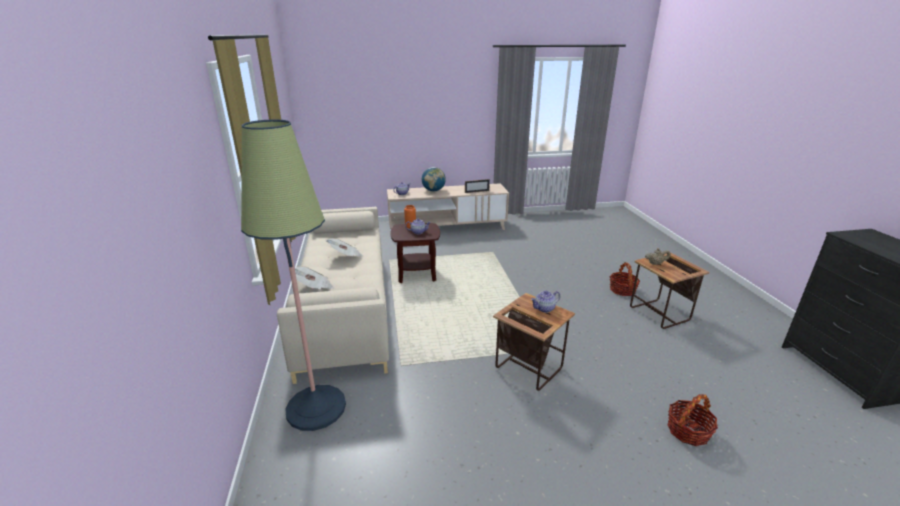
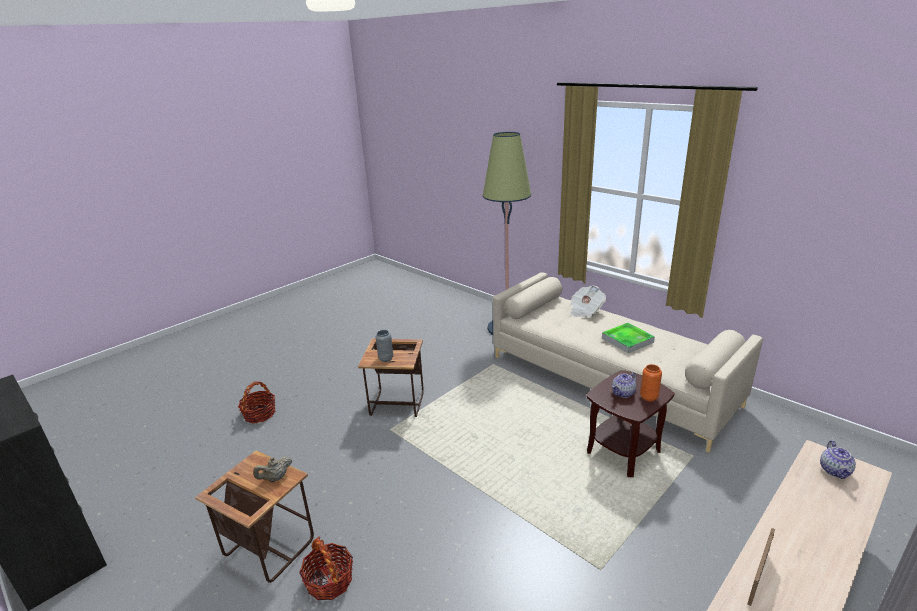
camera: 145 degrees right, 0 degrees up
(346, 256) = (627, 340): newspaper -> tray
(433, 190) = (825, 521): globe -> none
(544, 308) = (386, 359): teapot -> grey vase

